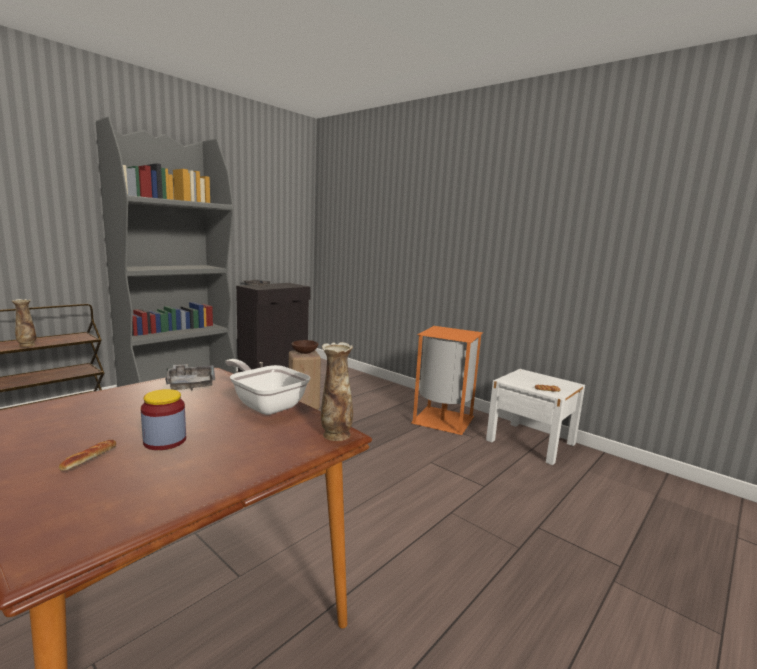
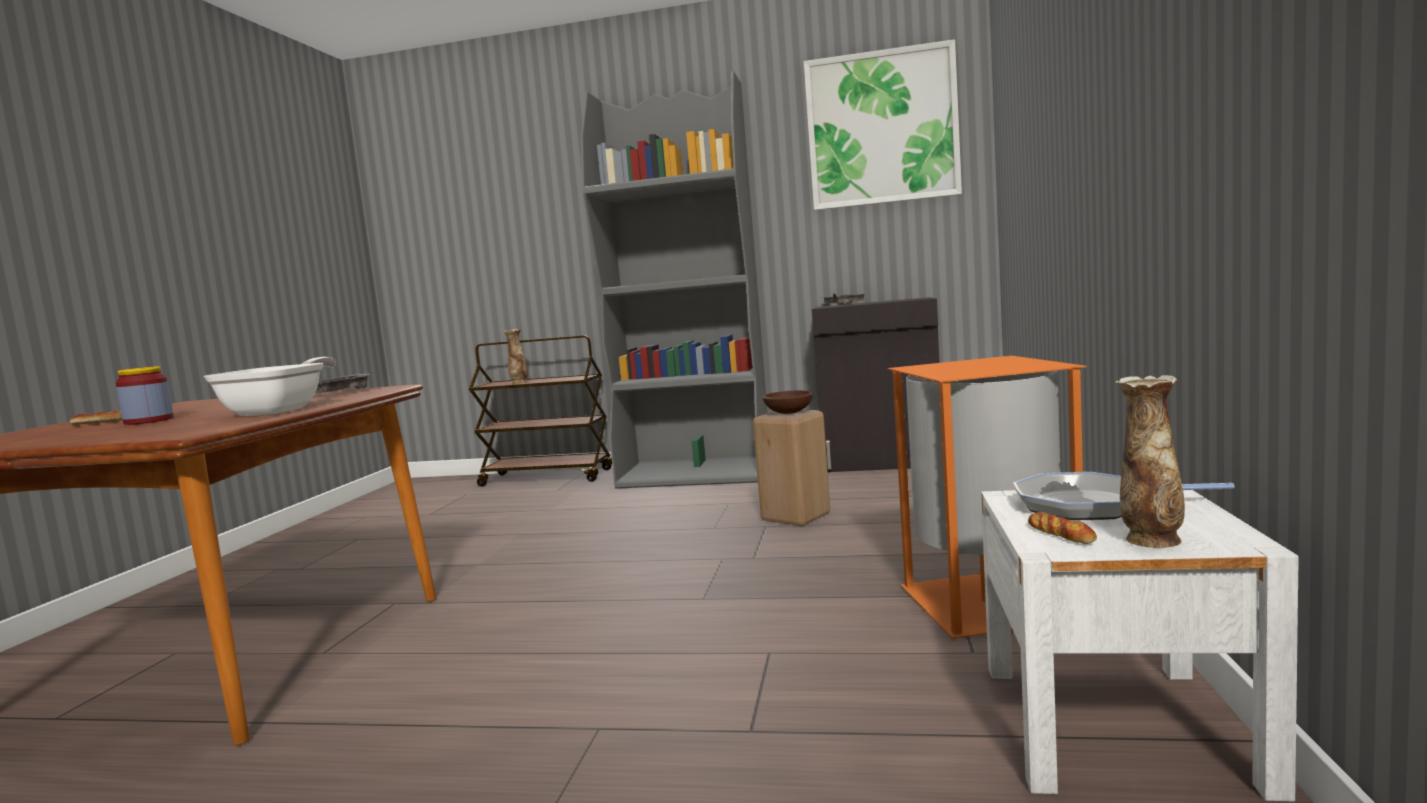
camera: 60 degrees right, 5 degrees down
(271, 191) = (882, 128): none -> picture
(335, 435) = (178, 434): vase -> vase (1150, 540)
(526, 379) = (1090, 505): none -> frying pan

